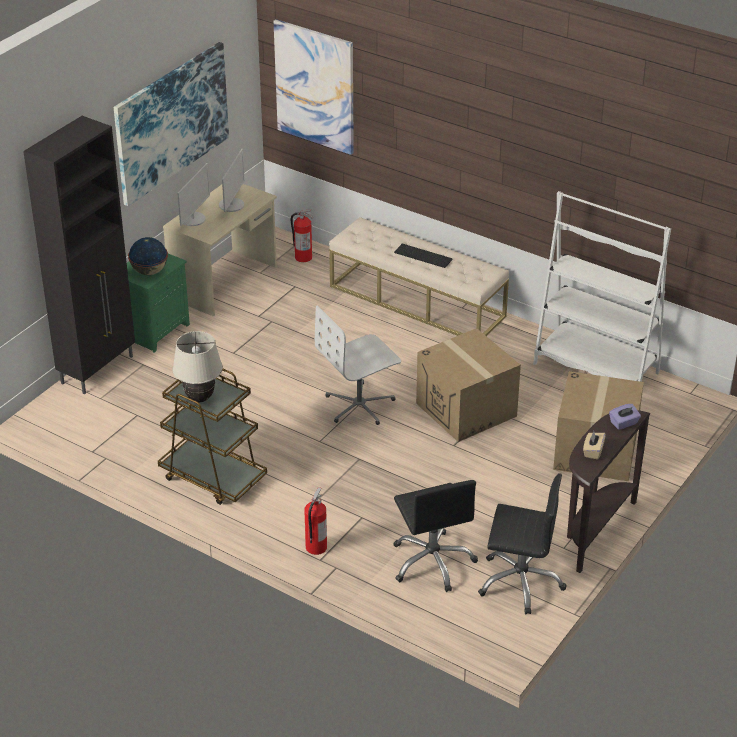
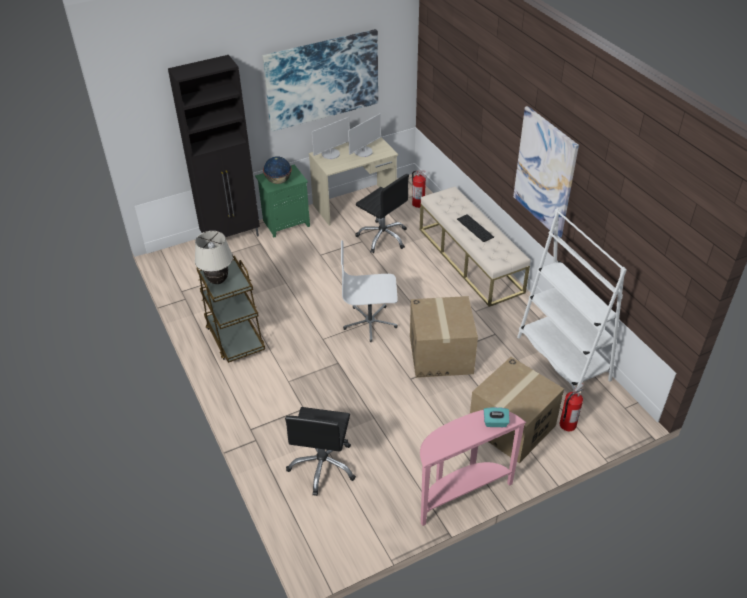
camera: 30 degrees right, 5 degrees up
(315, 86) = (442, 80): picture -> picture (545, 172)
(315, 548) = (255, 418): fire extinguisher -> fire extinguisher (567, 425)
(520, 582) = (372, 512): black office chair -> black office chair (383, 237)
(593, 451) = (450, 437): beige tissue box -> none
(594, 530) = (460, 494): brown console table -> pink console table
(624, 423) = (495, 422): purple tissue box -> turquoise tissue box

